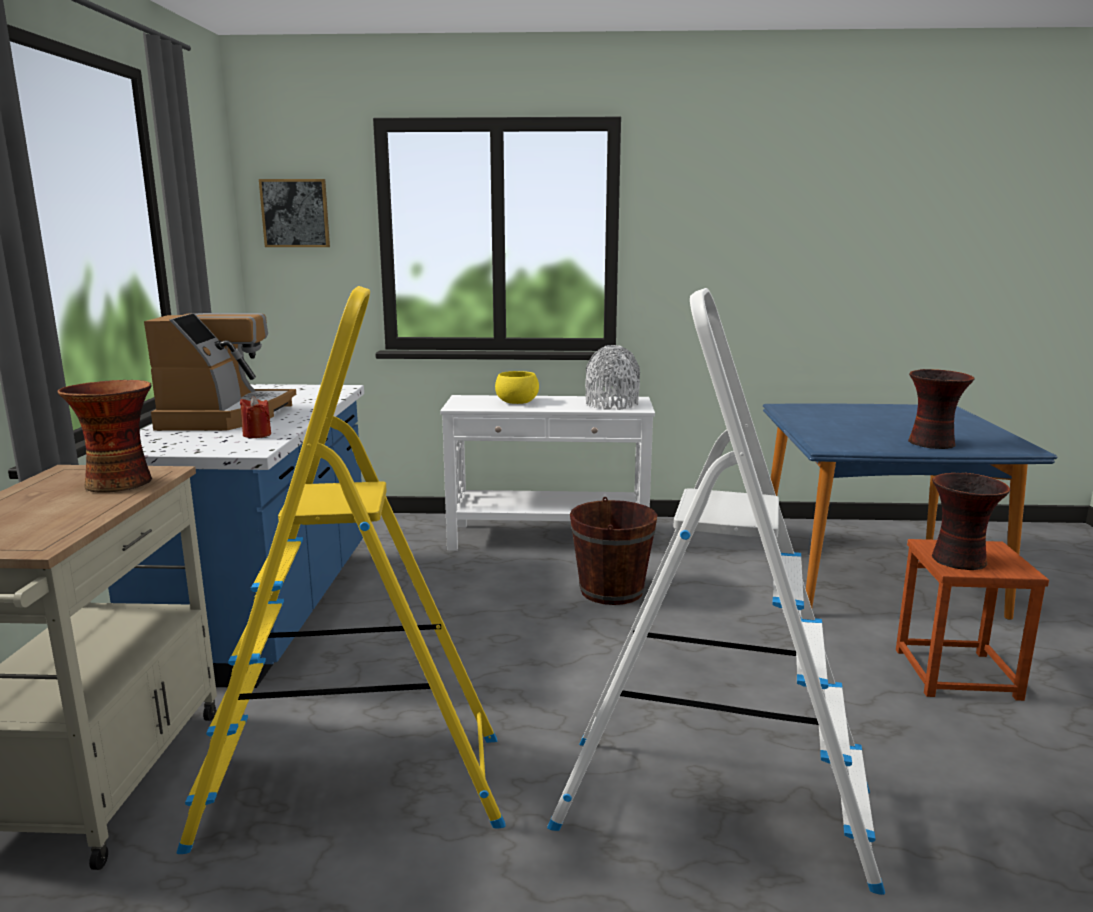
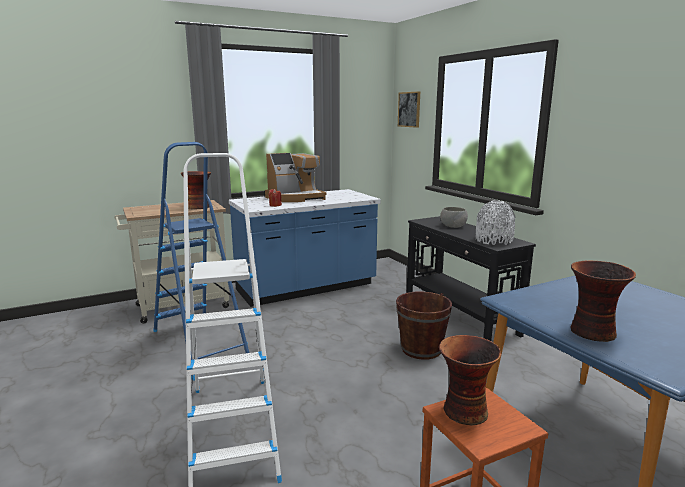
camera: 60 degrees right, 0 degrees up
(350, 791) = (198, 344): yellow step ladder -> blue step ladder
(516, 402) = (452, 226): yellow bowl -> grey bowl
(549, 539) = (459, 316): white console table -> black console table

